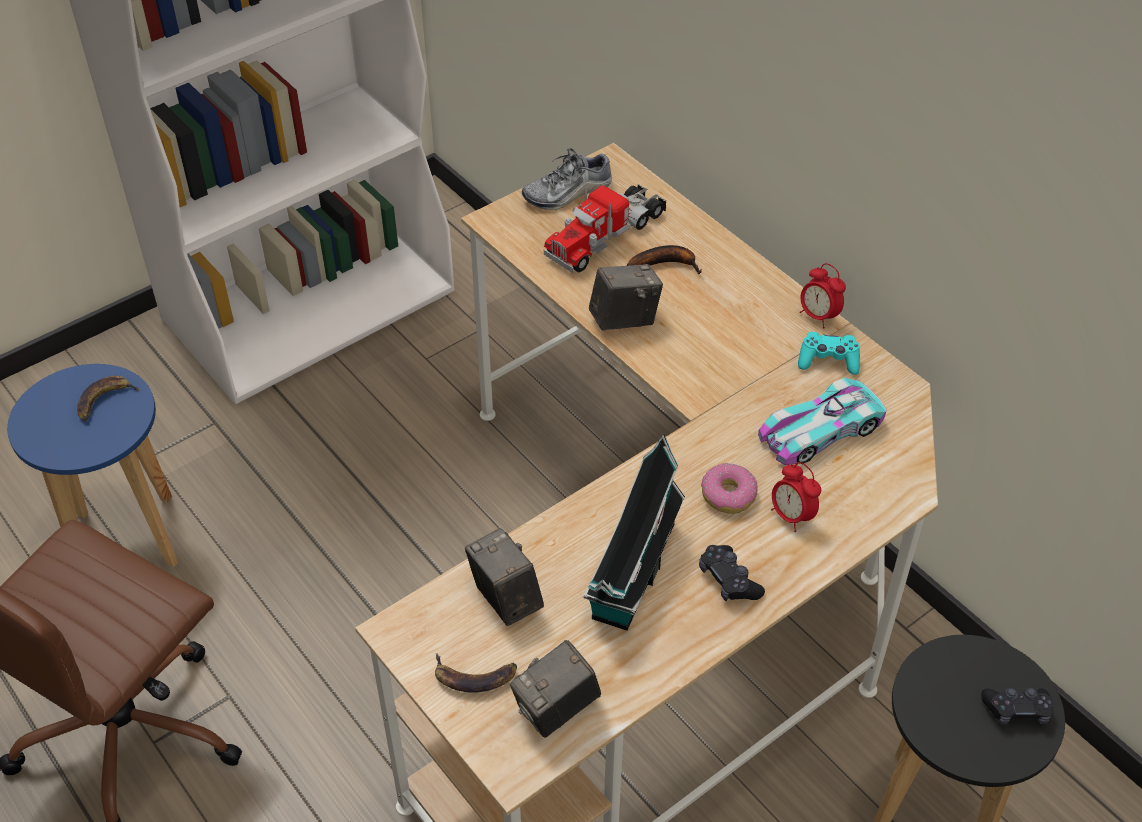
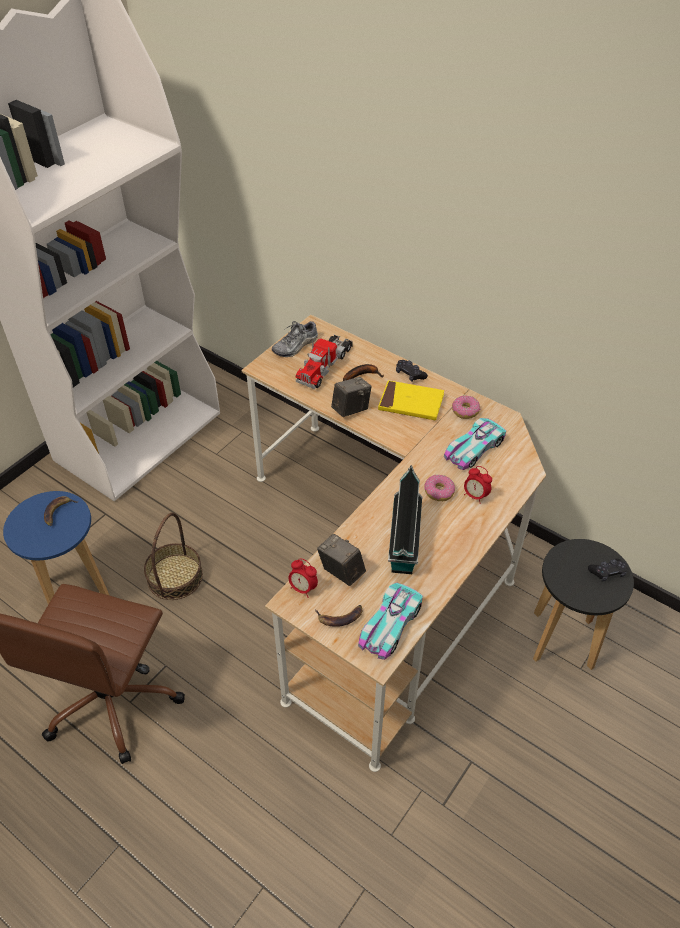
camera: 15 degrees left, 0 degrees up
(292, 551) = (175, 576): none -> basket
(556, 710) = (390, 624): camera -> toy car
(728, 580) = (455, 536): black game controller -> black game controller (410, 374)
(734, 329) = (411, 403): none -> yellow book
(818, 316) = (452, 388): alarm clock -> alarm clock (303, 588)
(828, 360) = (465, 411): turquoise game controller -> donut

